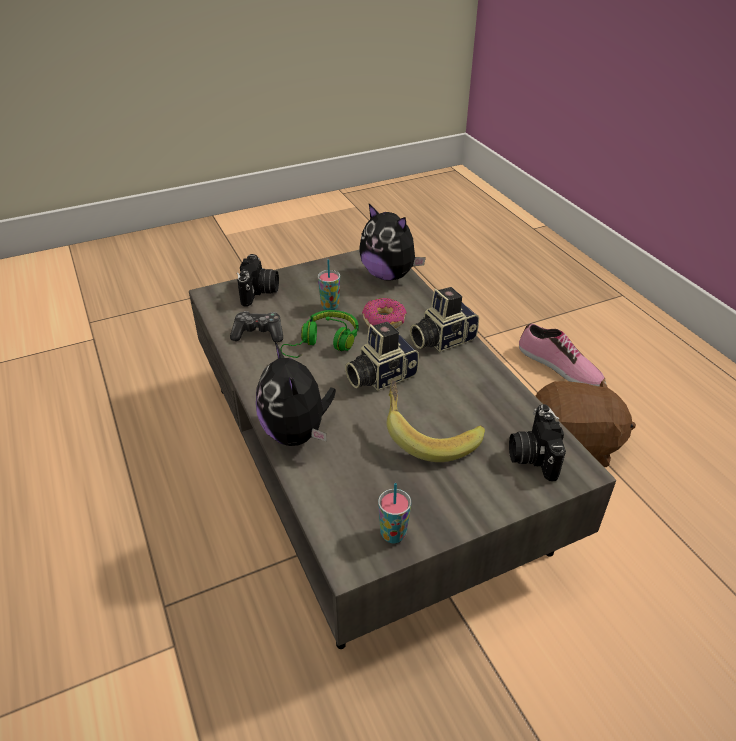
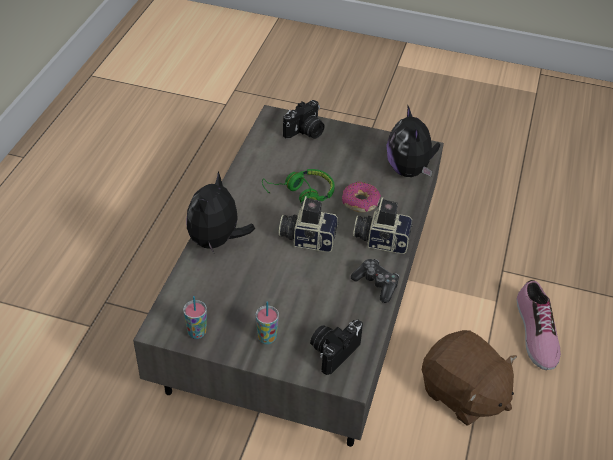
camera: 40 degrees right, 5 degrees up
(258, 333) = (270, 162): game controller -> game controller (376, 284)
(330, 306) = (338, 170): cup -> cup (267, 338)
(429, 435) = (288, 295): banana -> none

